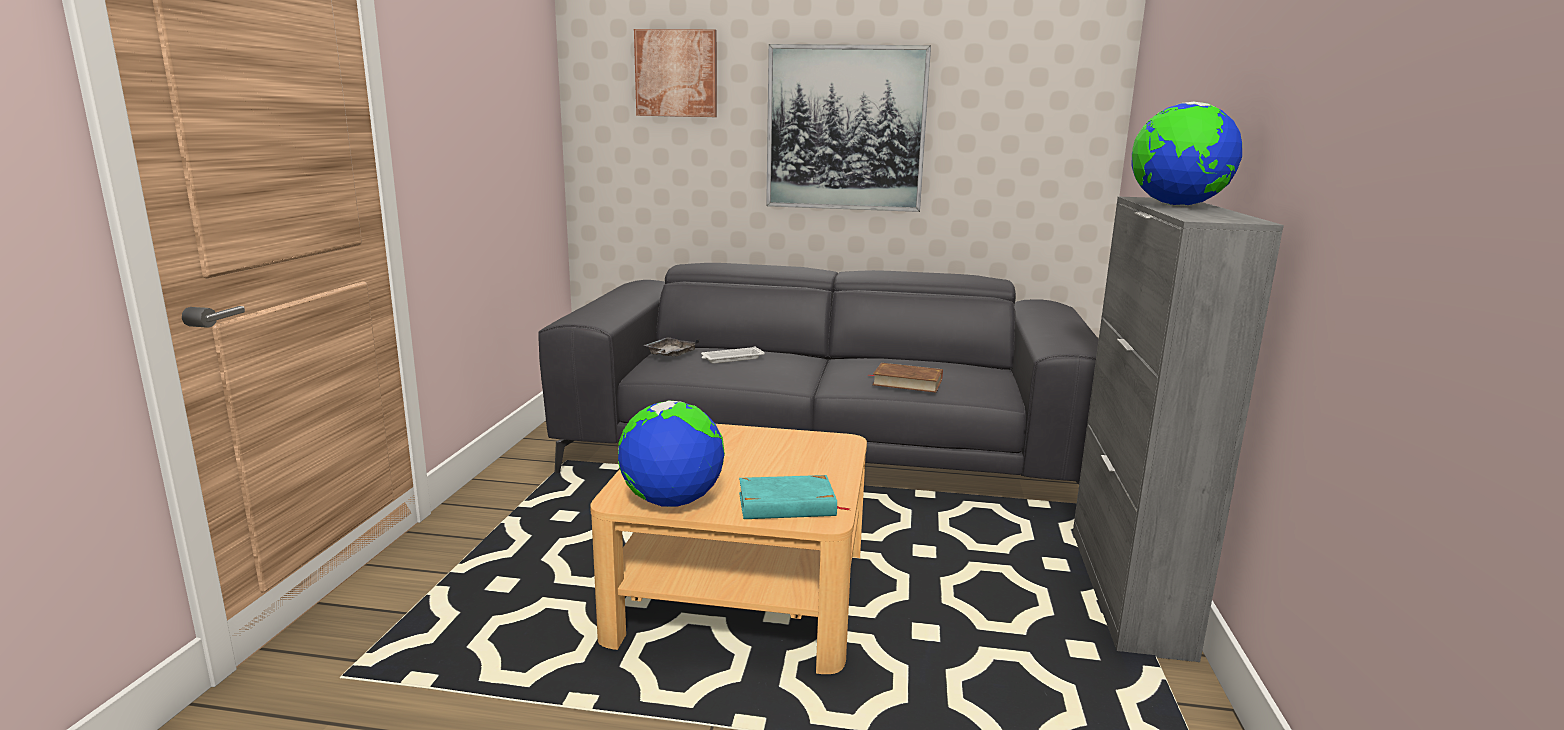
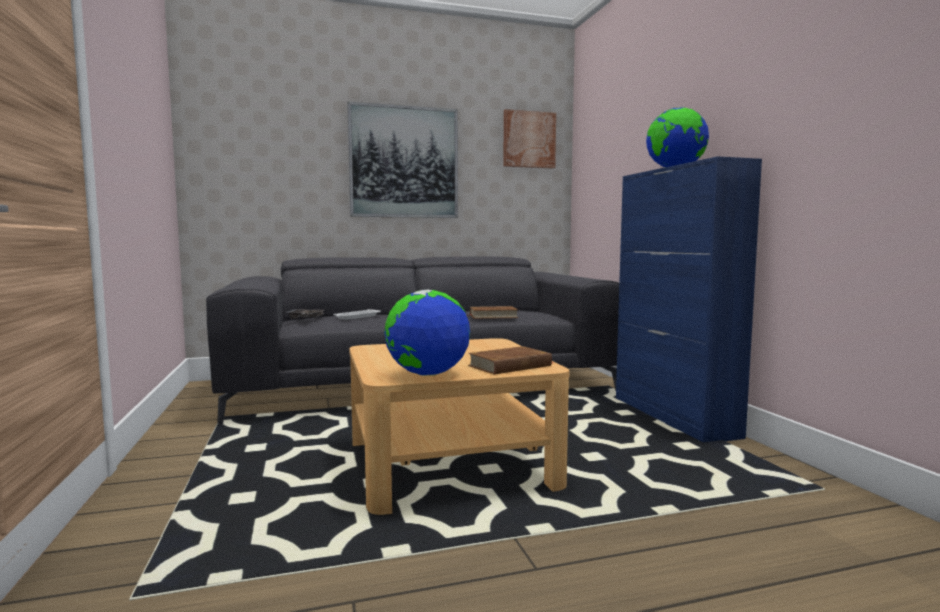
camera: 25 degrees left, 10 degrees down
(676, 73) = (275, 119): picture -> picture (529, 139)
(787, 505) = (510, 366): turquoise book -> brown book
(1127, 590) = (673, 417): grey cabinet -> blue cabinet

